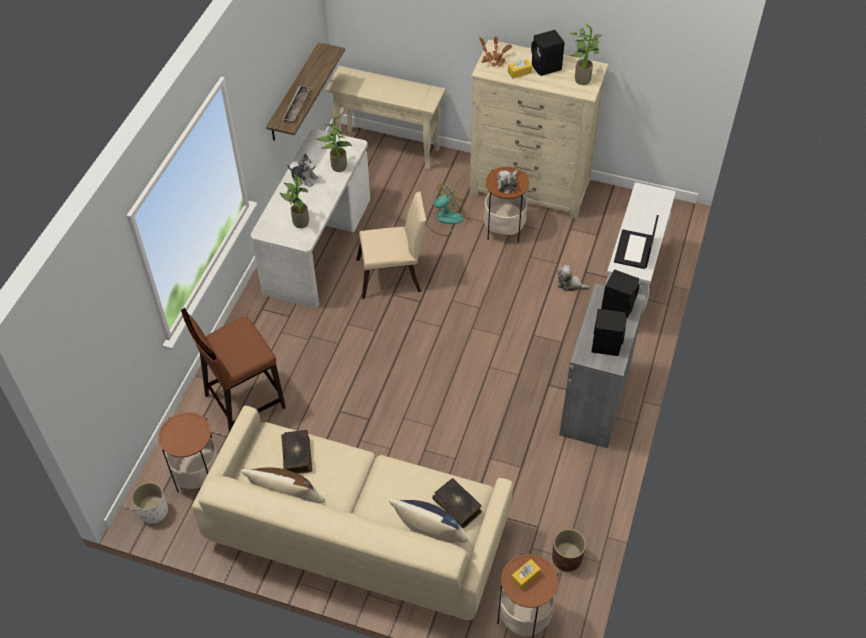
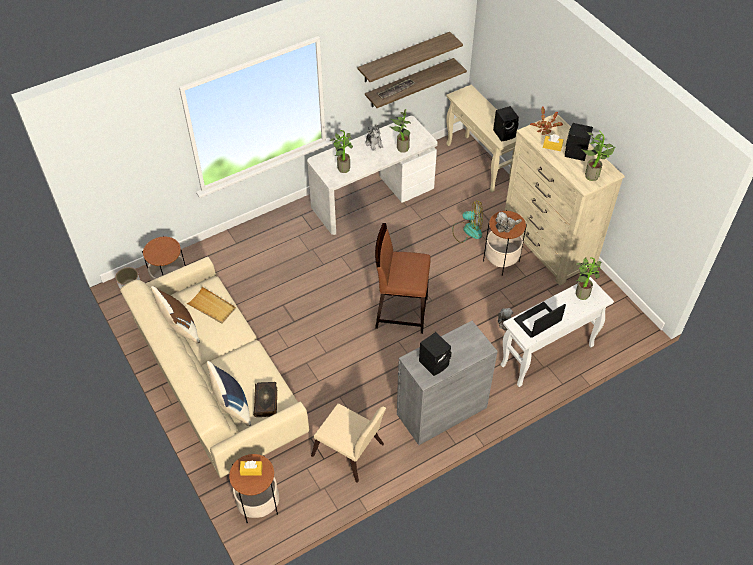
camera: 40 degrees right, 0 degrees up
(244, 401) = (237, 262): brown stool -> brown stool (401, 312)
(285, 64) = (404, 57): none -> shelf
(297, 455) = (212, 307): book -> beige tray
(393, 275) = (399, 245): beige chair -> beige chair (351, 453)
(566, 558) = (320, 491): brown planter -> none
(618, 306) = (470, 345): black speaker -> black speaker (505, 133)
(643, 201) = (581, 293): none -> potted plant

